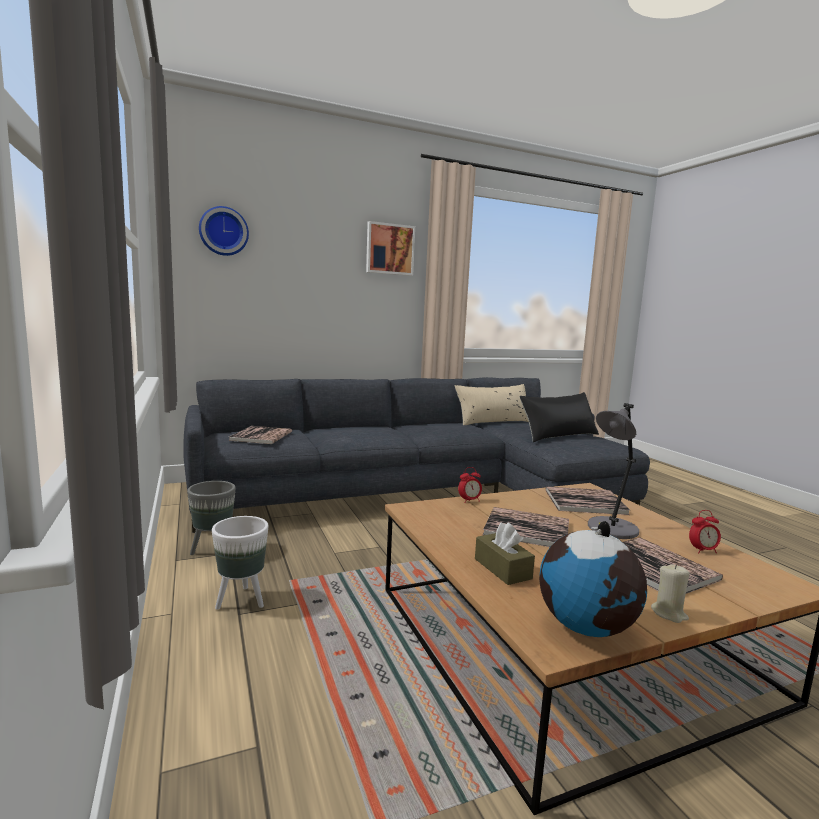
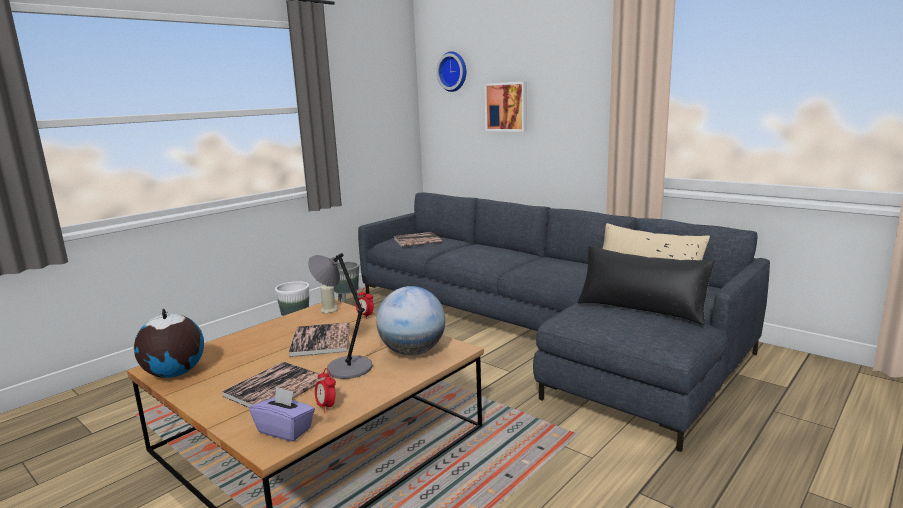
camera: 65 degrees right, 5 degrees up
(389, 249) = (583, 64): picture -> picture (507, 106)
(502, 568) = (244, 344): brown tissue box -> none
(585, 502) = (413, 352): book -> globe
(669, 613) = (199, 396): beige candle -> beige candle (329, 310)
(755, 574) = (285, 430): none -> purple tissue box

